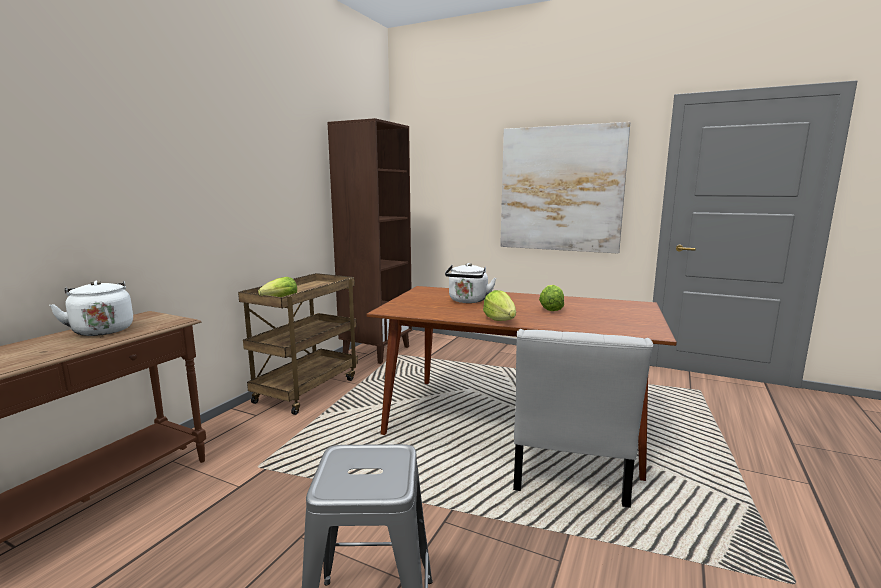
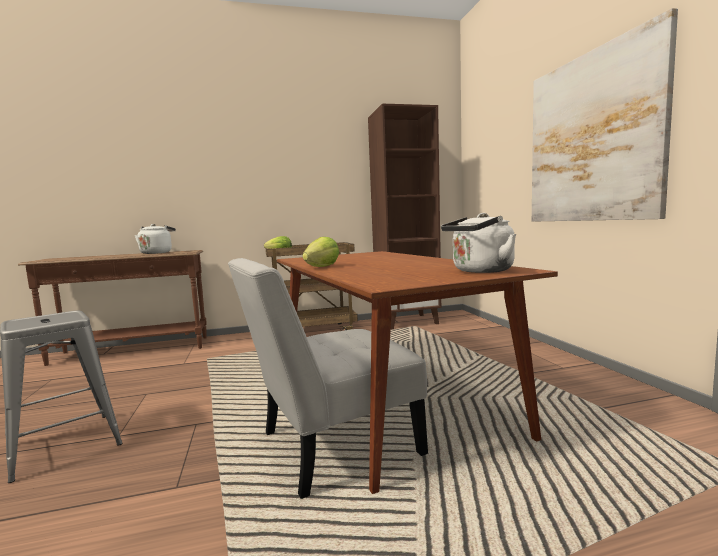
camera: 50 degrees right, 5 degrees down
(468, 301) = (365, 258): white kettle -> white kettle (480, 271)
(551, 309) = (398, 265): lettuce -> none

